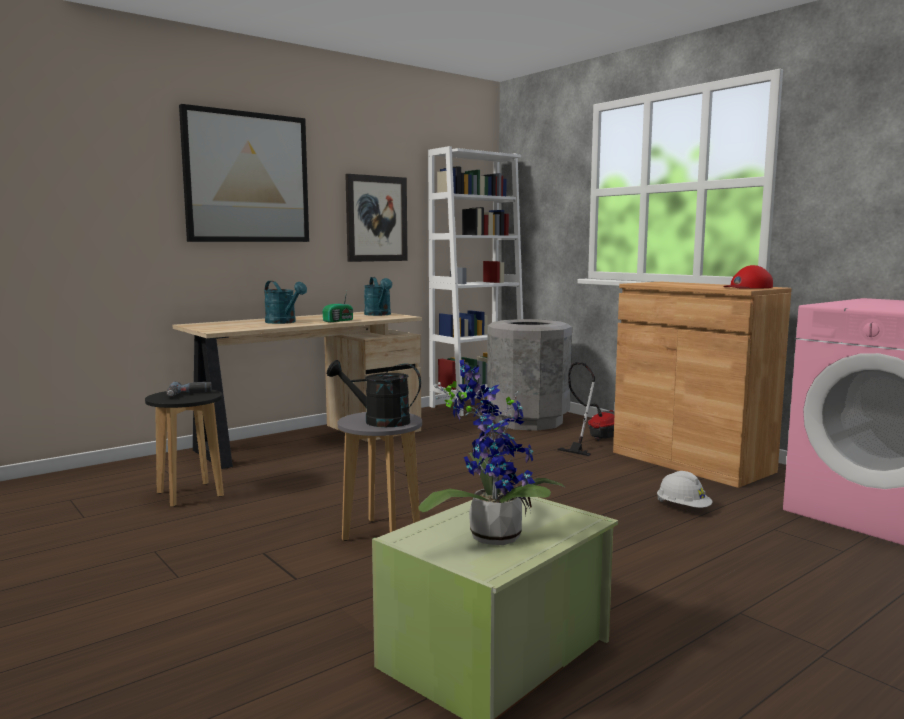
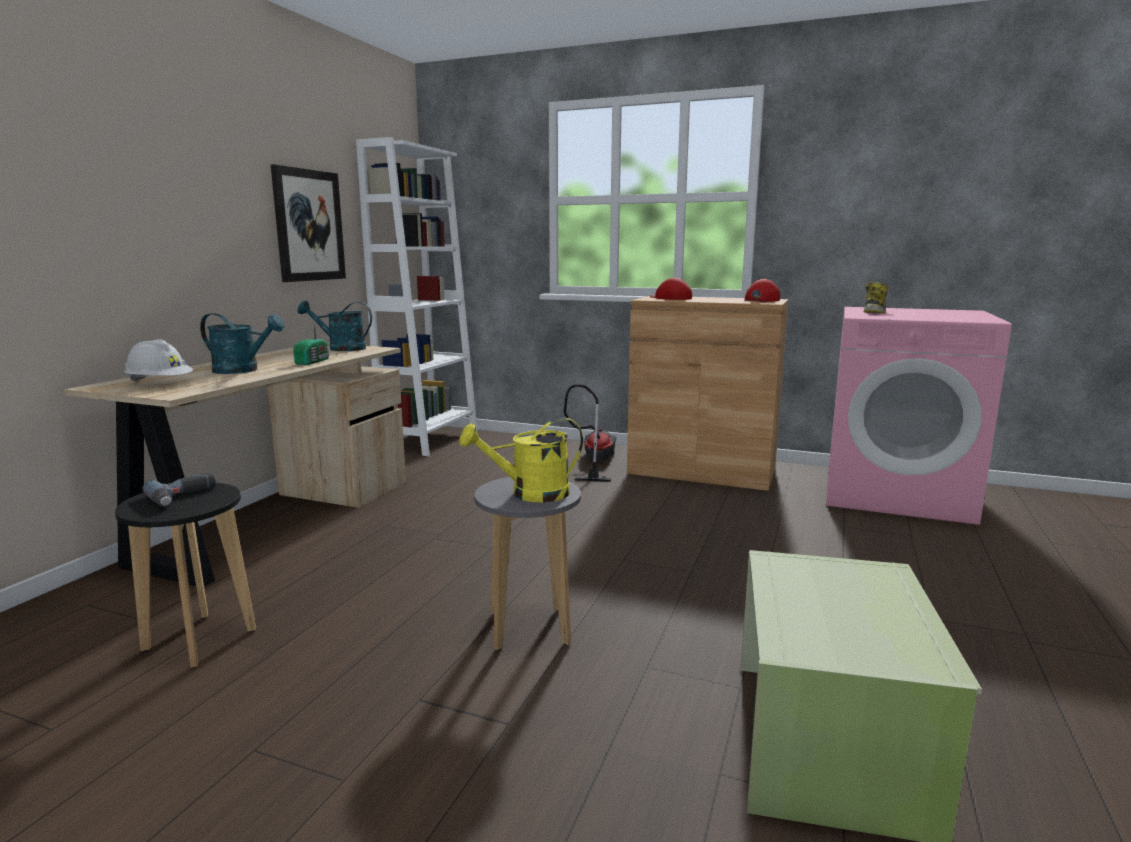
camera: 30 degrees left, 5 degrees up
(246, 178) = (147, 163): picture -> none
(378, 421) = (530, 494): black watering can -> yellow watering can
(379, 314) = (341, 348): turquoise watering can -> turquoise watering can turned 150 degrees clockwise
(491, 534) = (851, 616): potted plant -> none
(528, 421) = (505, 452): grey trash can -> none
(666, 283) = (670, 298): none -> red cap
(683, 508) = (756, 521): white hard hat -> white hard hat (160, 384)
(865, 303) = (874, 312): none -> boot

